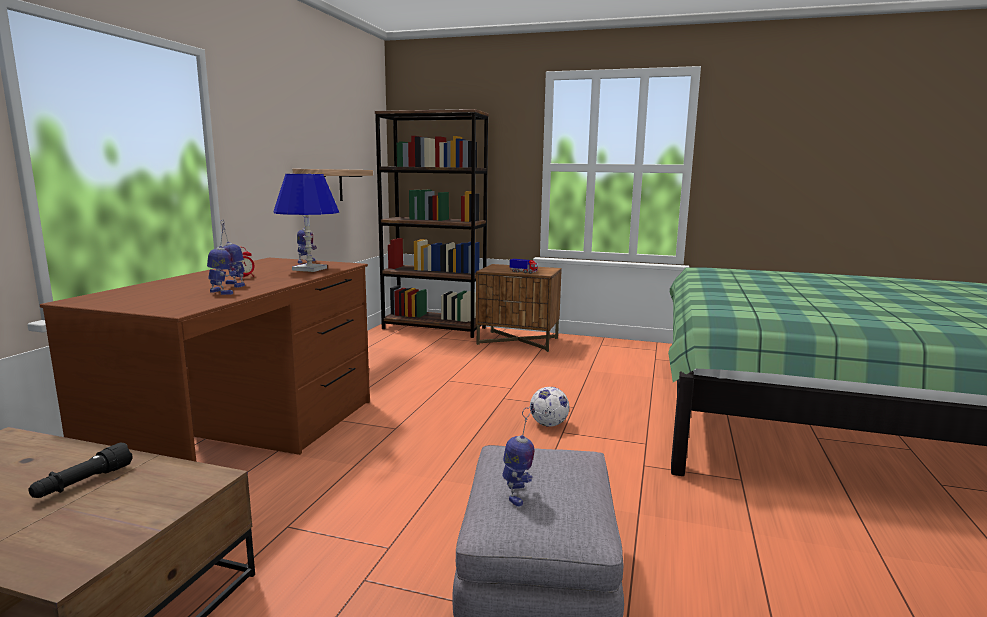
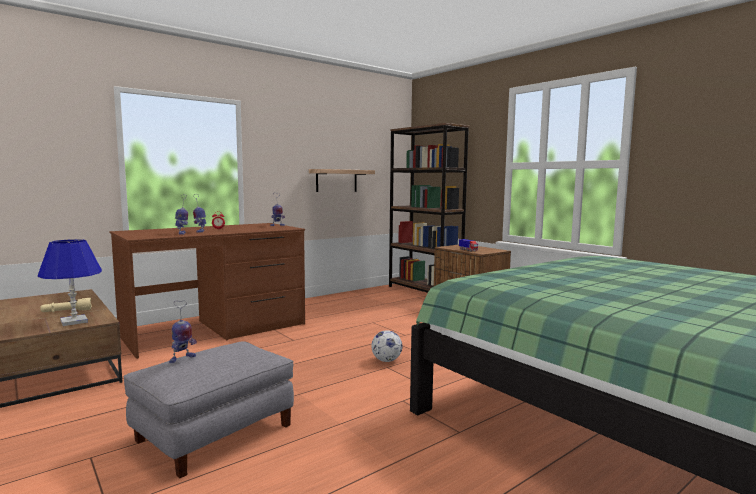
camera: 35 degrees right, 5 degrees down
(83, 483) = (67, 312): black flashlight -> beige flashlight
(309, 269) = (263, 228): blue table lamp -> blue table lamp (74, 321)

